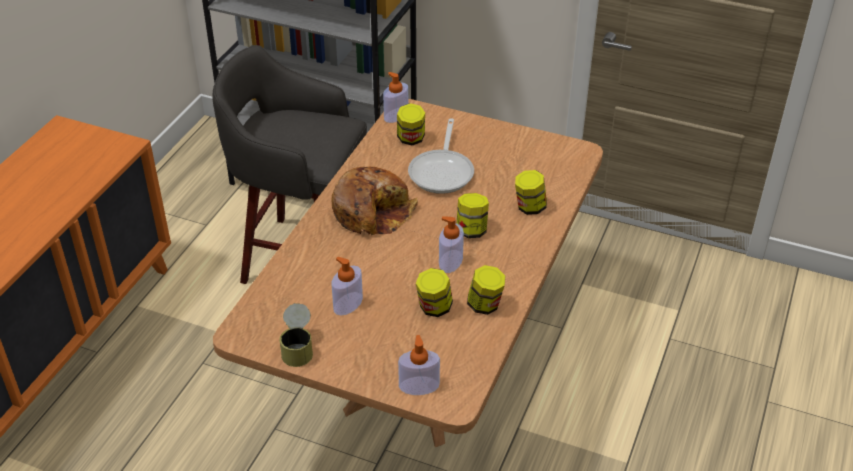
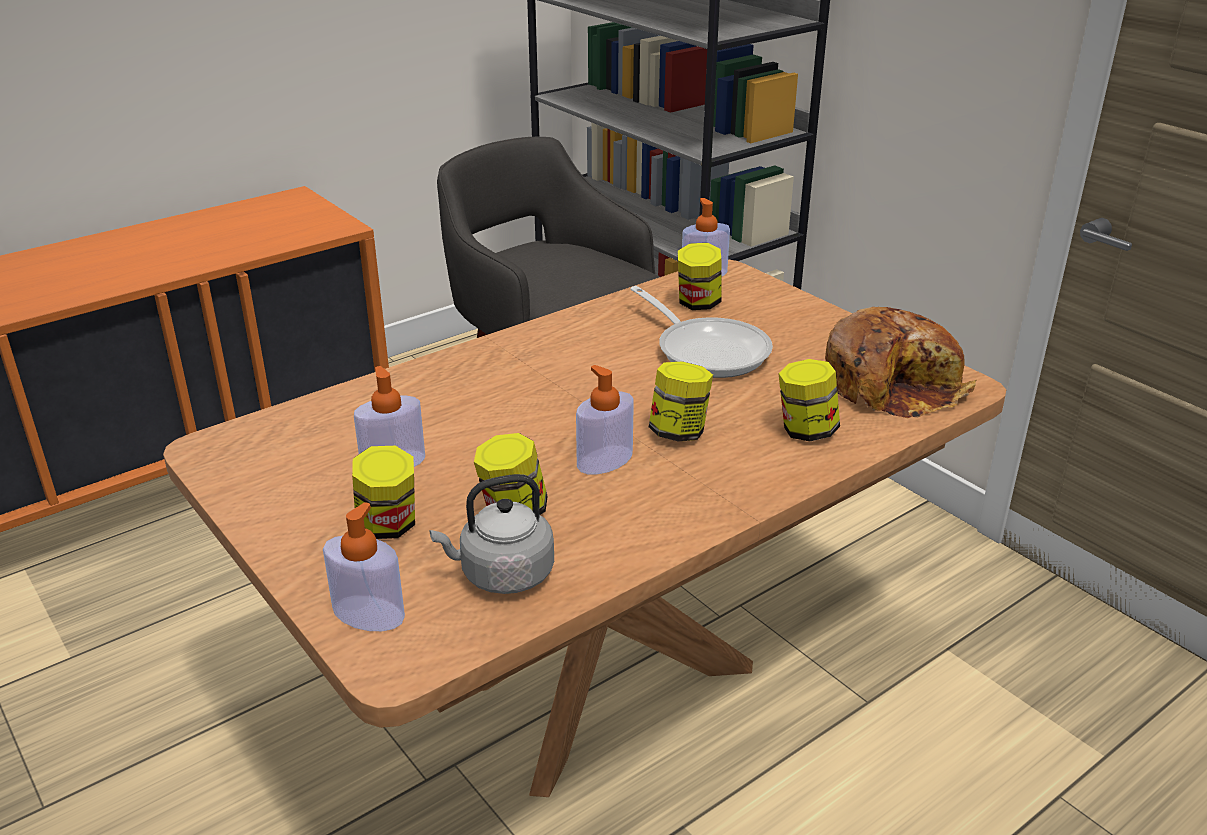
camera: 30 degrees right, 10 degrees down
(298, 347) = (261, 492): can -> none
(372, 211) = (554, 366): bread -> bread (893, 383)
(442, 171) = (707, 350): frying pan -> frying pan turned 75 degrees counterclockwise
(459, 342) = (502, 575): none -> grey kettle
(485, 305) = (598, 538): jar -> jar (388, 526)

